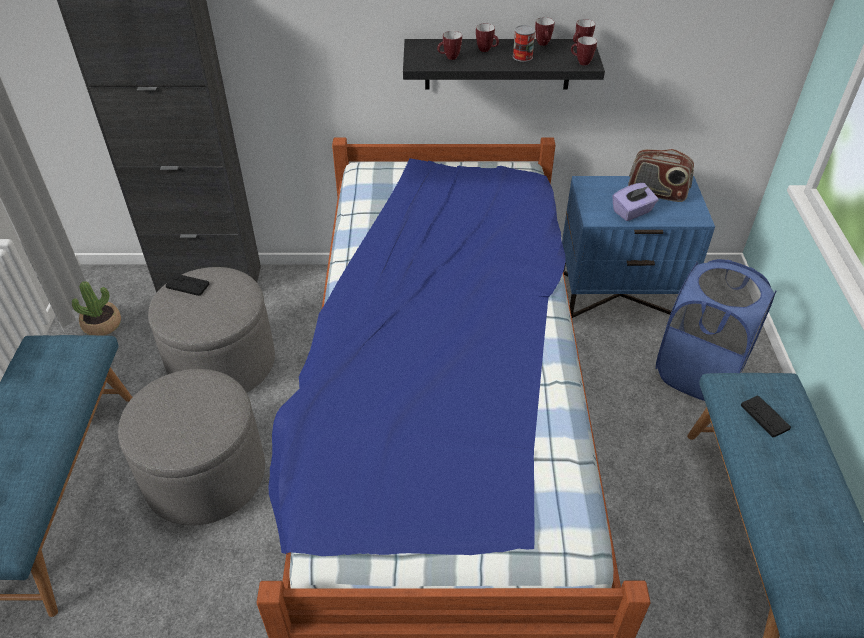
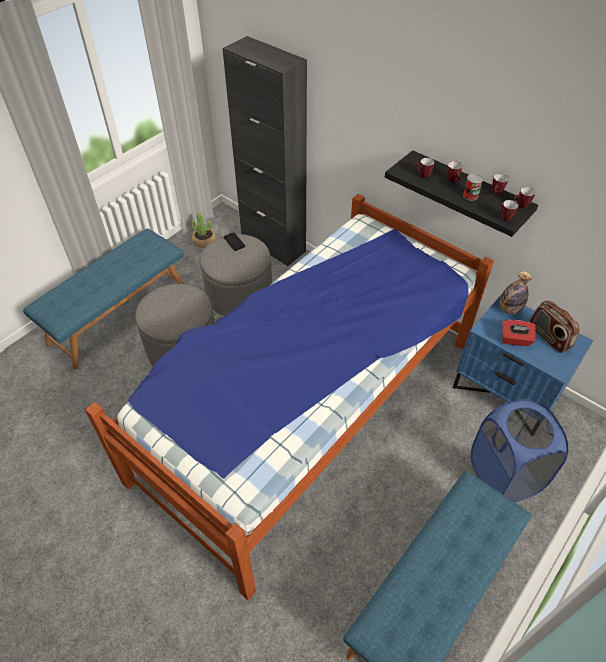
camera: 40 degrees right, 5 degrees up
(596, 187) = (509, 310): none -> bottle
(632, 212) = (515, 340): purple tissue box -> red tissue box
(764, 417) = (470, 521): black game controller -> none

